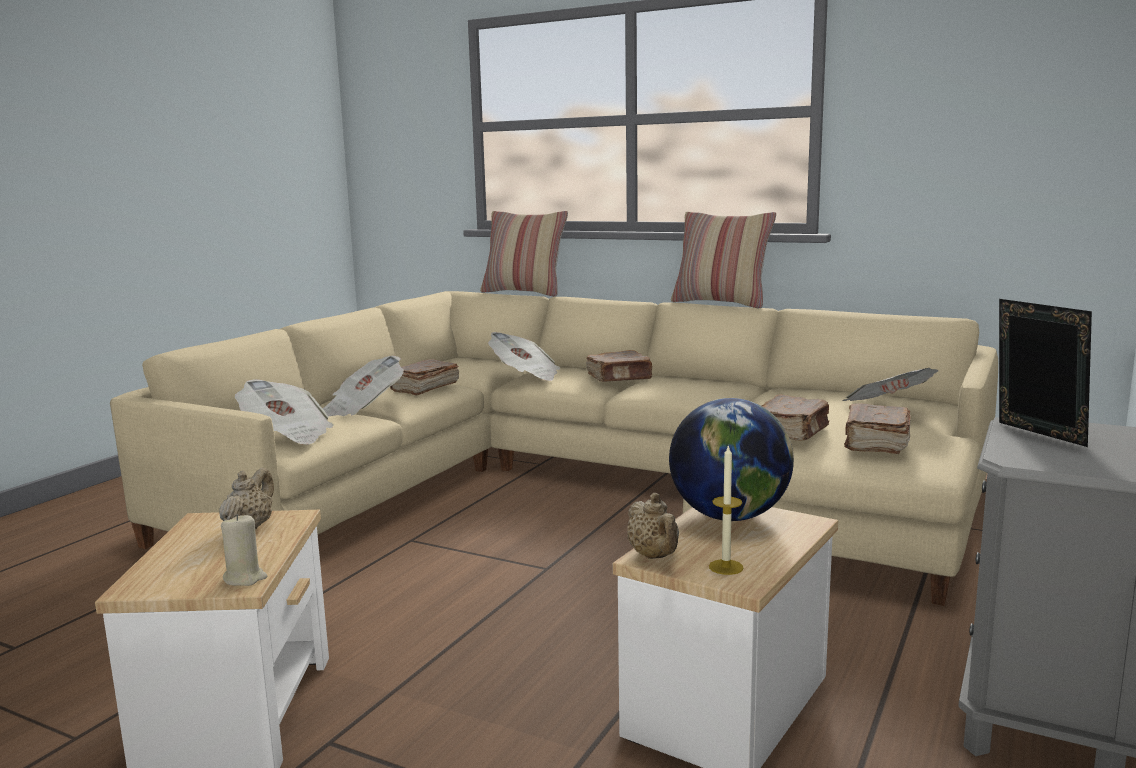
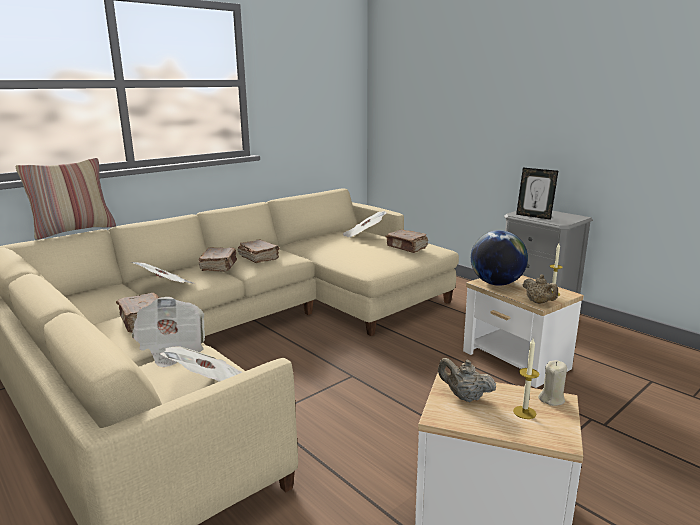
camera: 70 degrees left, 5 degrees up
(207, 563) = (524, 412): none -> candle
(654, 556) = (539, 302): beige teapot -> beige teapot turned 60 degrees clockwise
(721, 303) = (228, 205): pillow -> none
(792, 432) = (378, 255): brown book -> brown book (258, 258)
(1035, 435) = (534, 216): picture frame -> picture frame turned 135 degrees counterclockwise

